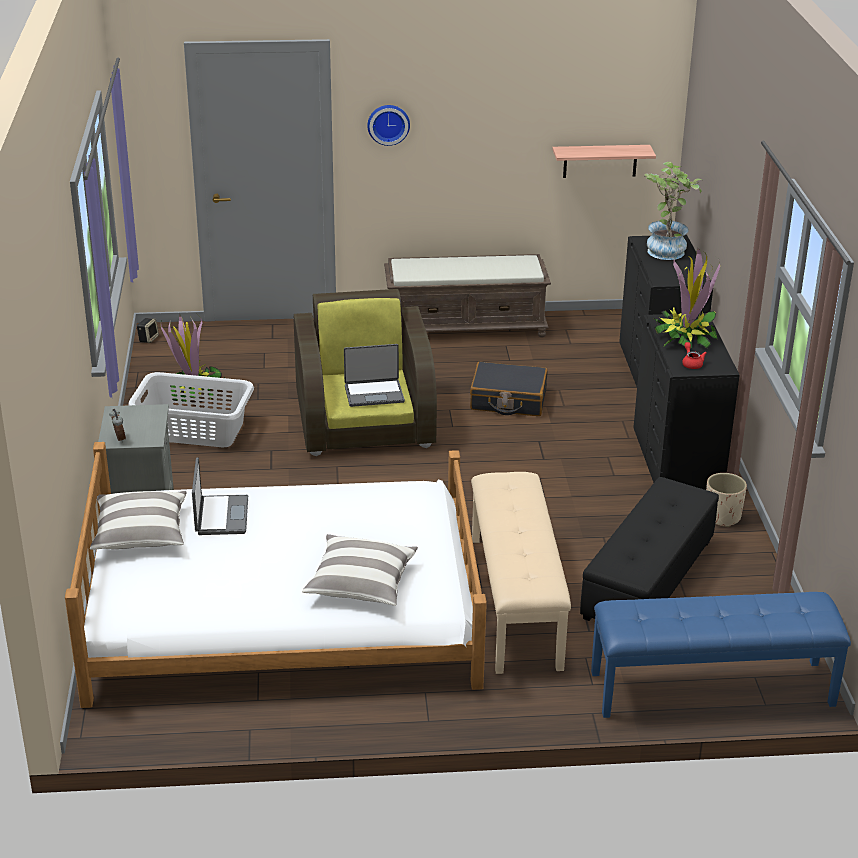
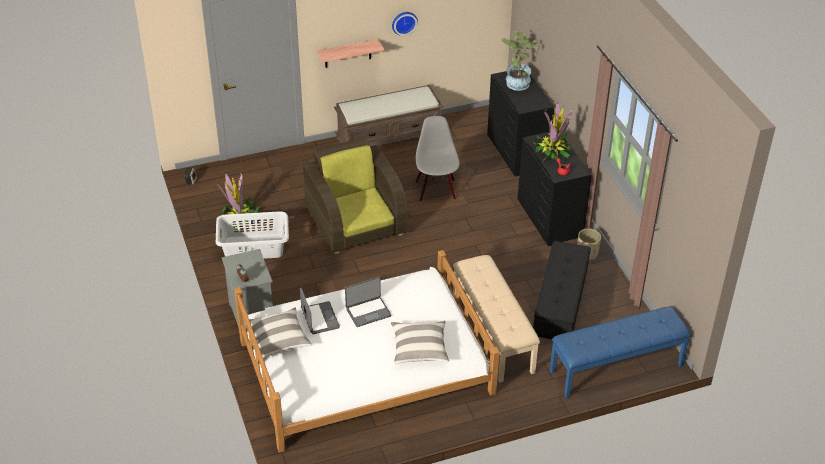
camera: 15 degrees left, 10 degrees up
(374, 393) = (366, 208): laptop -> laptop (368, 312)
(388, 123) = (332, 24): wall clock -> wall clock (403, 22)
(508, 400) = (436, 190): black suitcase -> grey chair
(600, 161) = (463, 24): shelf -> shelf (347, 53)

